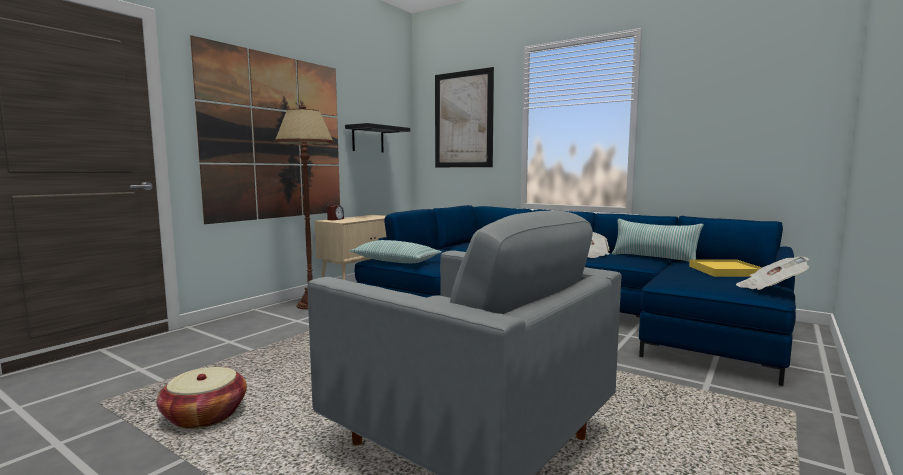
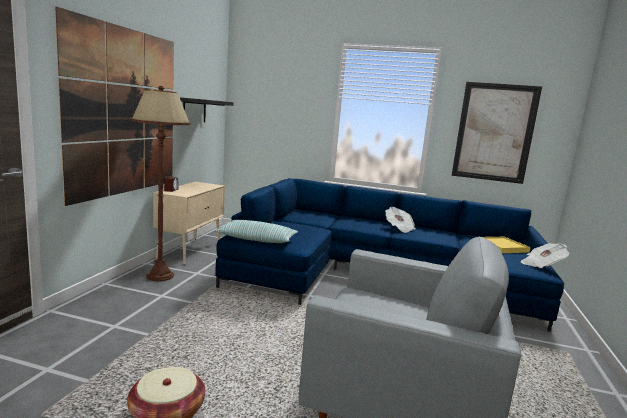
camera: 20 degrees left, 5 degrees up
(463, 120) = (279, 98): picture -> picture (494, 132)
(654, 258) = (445, 232): pillow -> none

